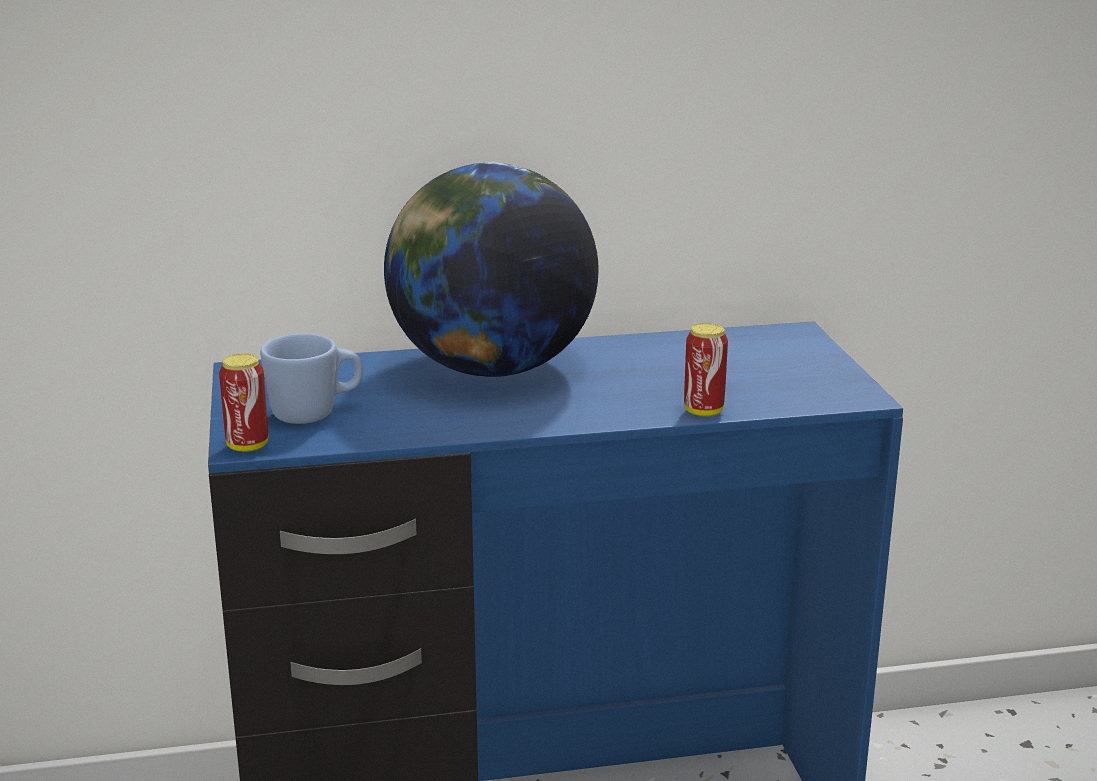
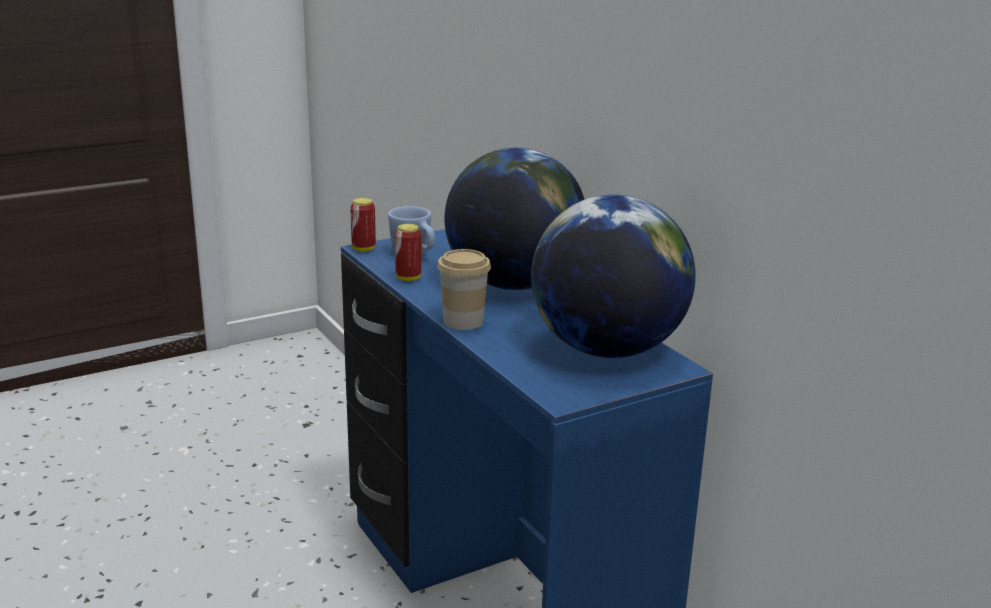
camera: 70 degrees right, 0 degrees up
(605, 415) = (463, 322): none -> cup
(703, 411) = (491, 349): can -> can (408, 278)
(735, 354) = (607, 349): none -> globe

